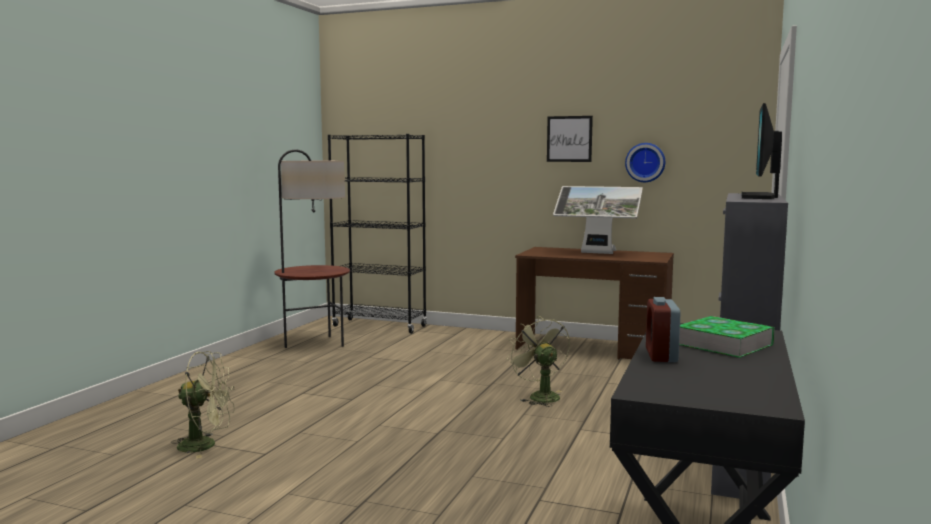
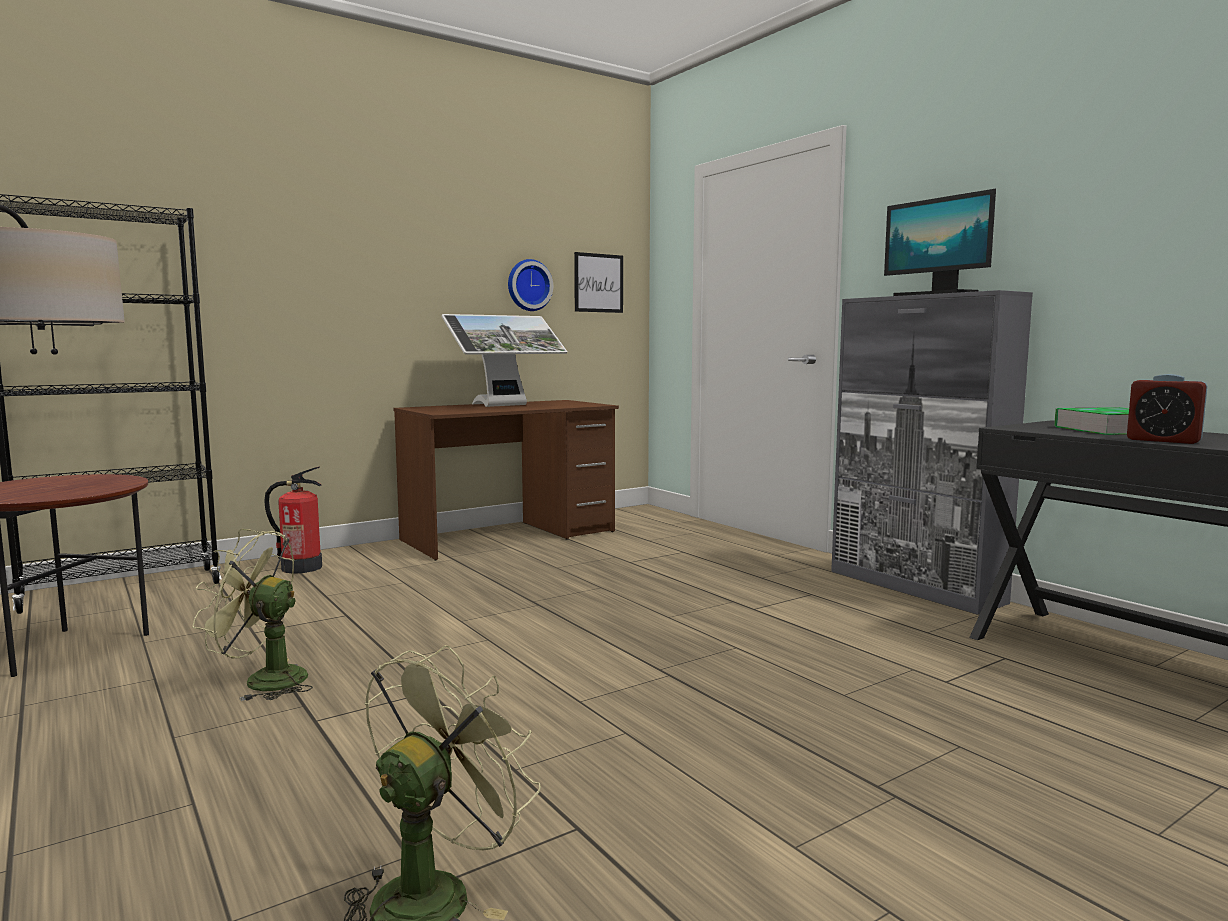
camera: 55 degrees left, 0 degrees up
(455, 336) = (301, 568): none -> fire extinguisher
(539, 396) = (622, 595): green fan -> green fan (263, 680)
(569, 139) = (432, 247): picture -> picture (598, 283)

